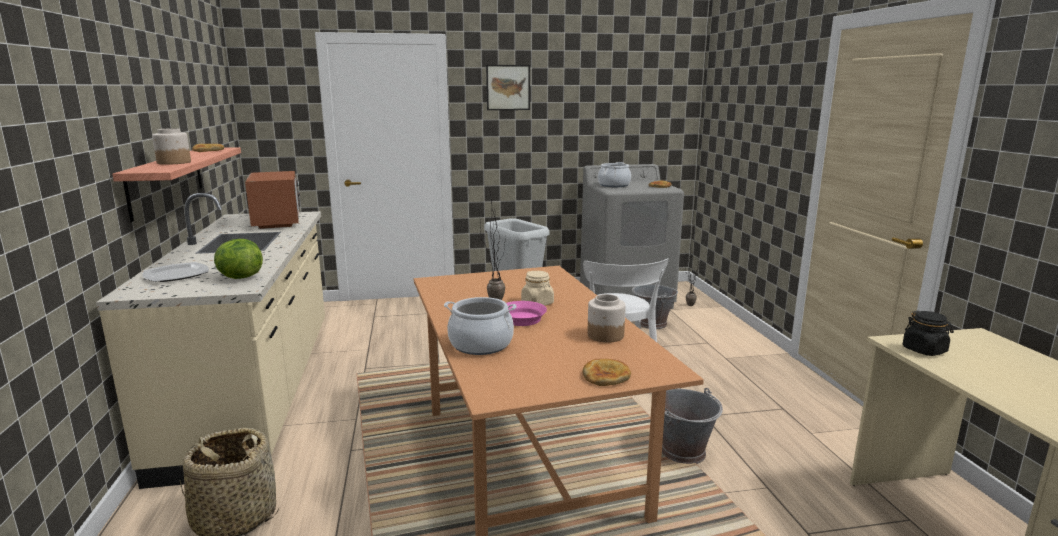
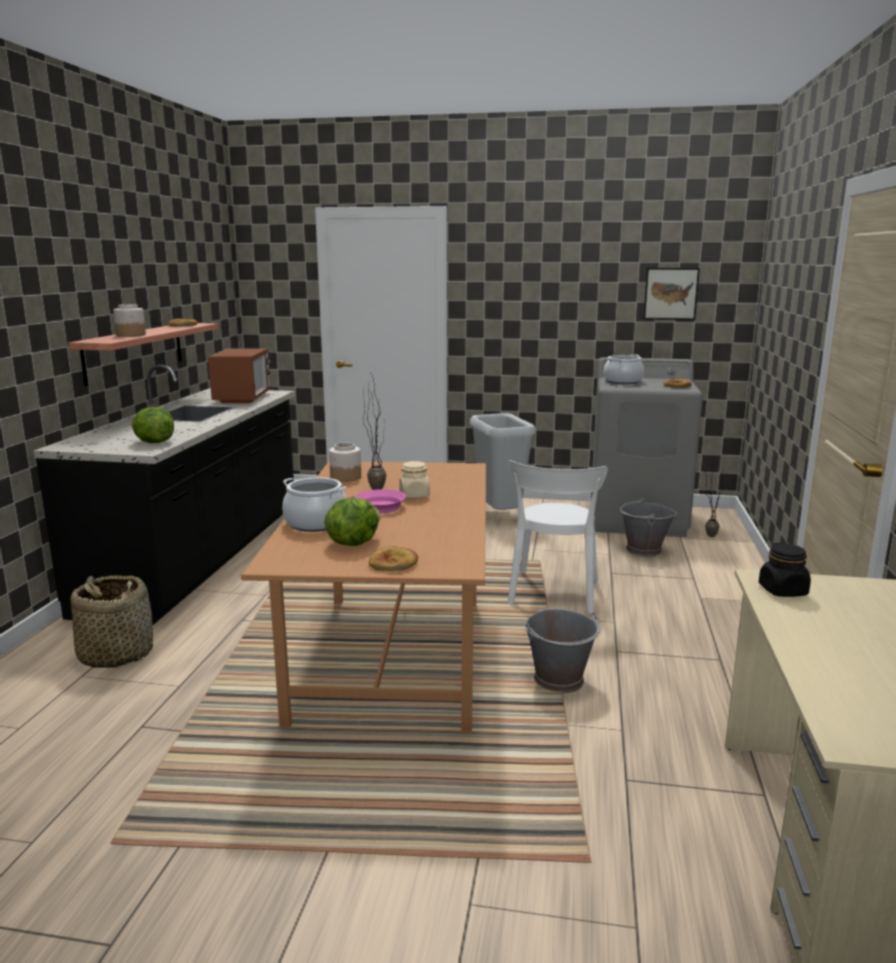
camera: 20 degrees right, 0 degrees up
(177, 274) = (111, 435): plate -> none
(258, 390) = (201, 558): beige counter -> black counter
(508, 87) = (514, 265): picture -> picture (671, 293)
(541, 360) = (353, 542): none -> lettuce
(605, 335) = (441, 530): jar -> jar (345, 477)

